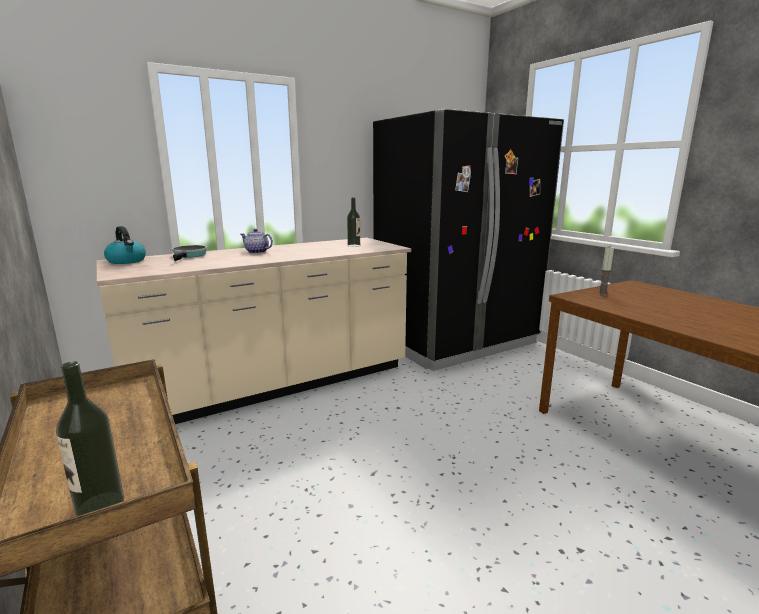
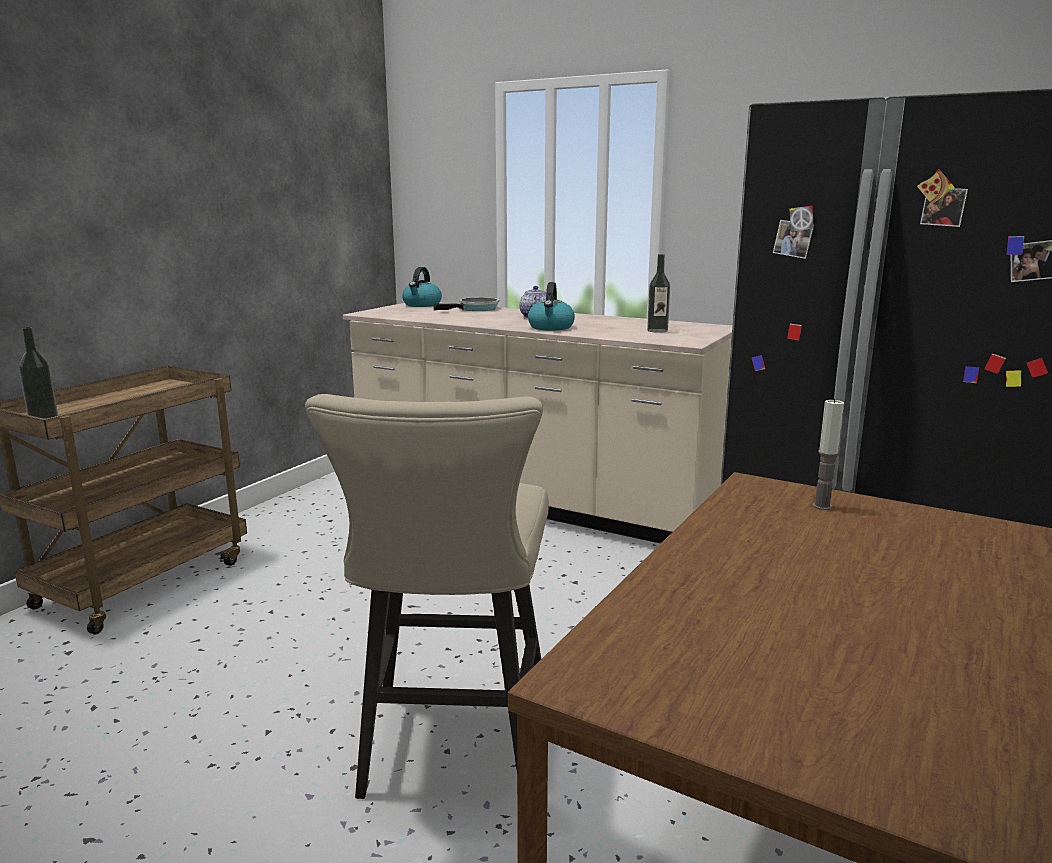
camera: 60 degrees right, 0 degrees up
(302, 255) = (551, 327): none -> kettle
(559, 504) = (452, 754): none -> beige stool

